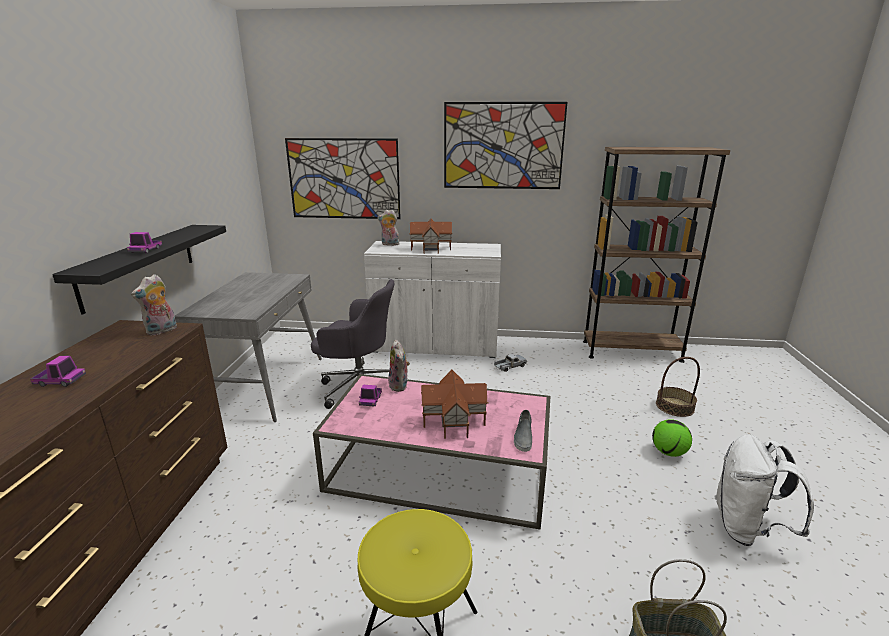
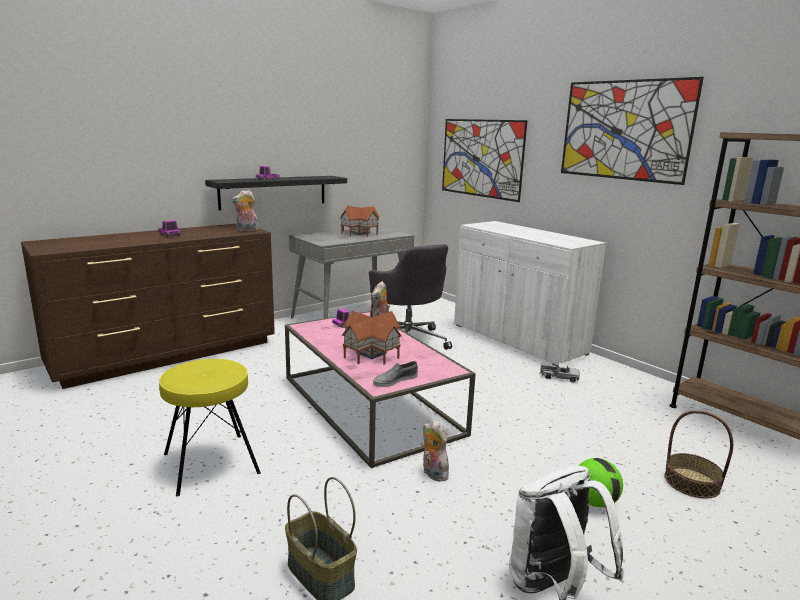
camera: 45 degrees right, 5 degrees down
(389, 244) = (497, 224): plush toy -> plush toy (432, 473)
(430, 248) = (523, 232): toy house -> toy house (359, 233)

